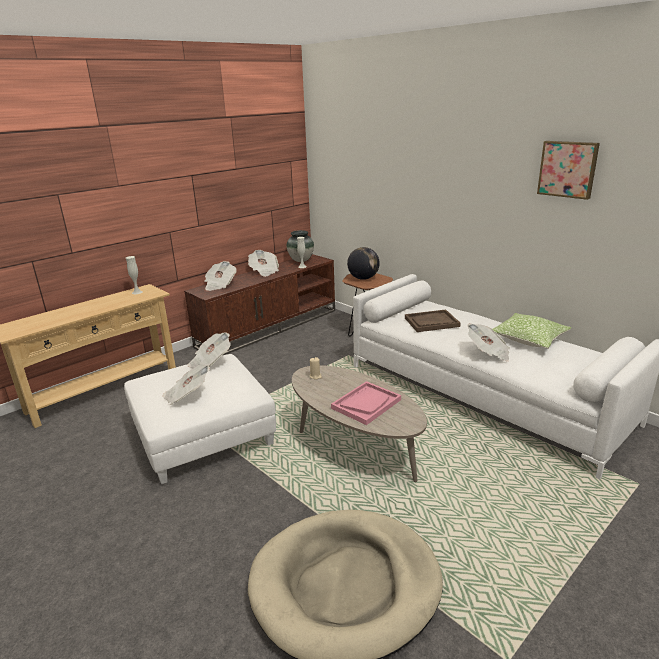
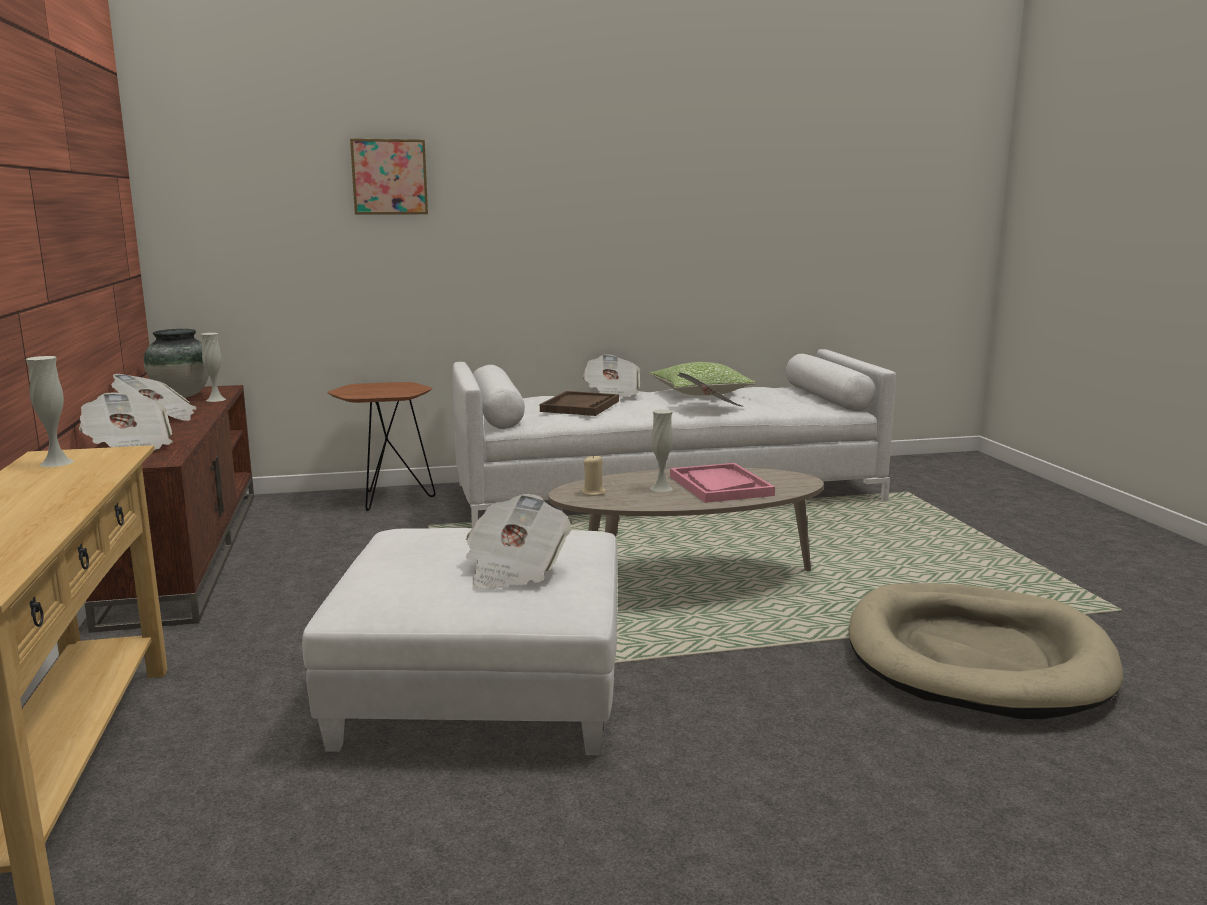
camera: 60 degrees left, 10 degrees down
(210, 362) = (409, 537): newspaper -> newspaper (612, 393)
(342, 390) = (661, 488): none -> white vase
(363, 278) = (370, 390): globe -> none
(568, 169) = (688, 160): picture -> picture (389, 177)

